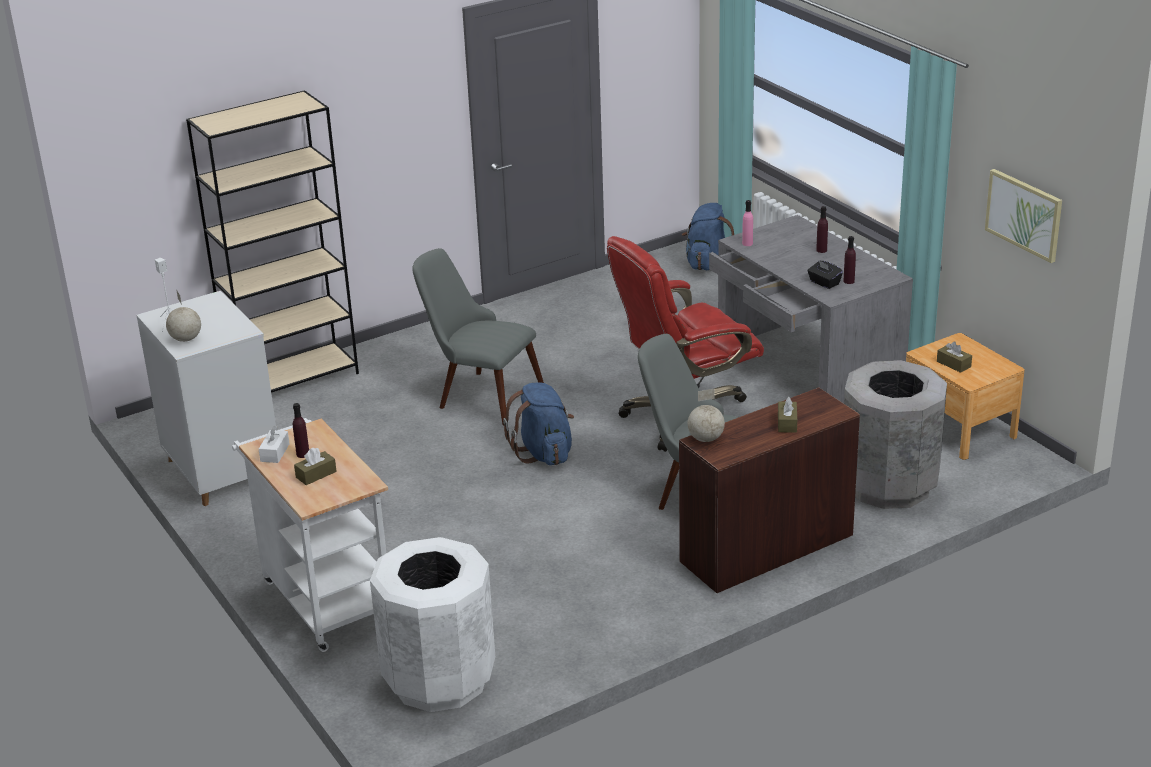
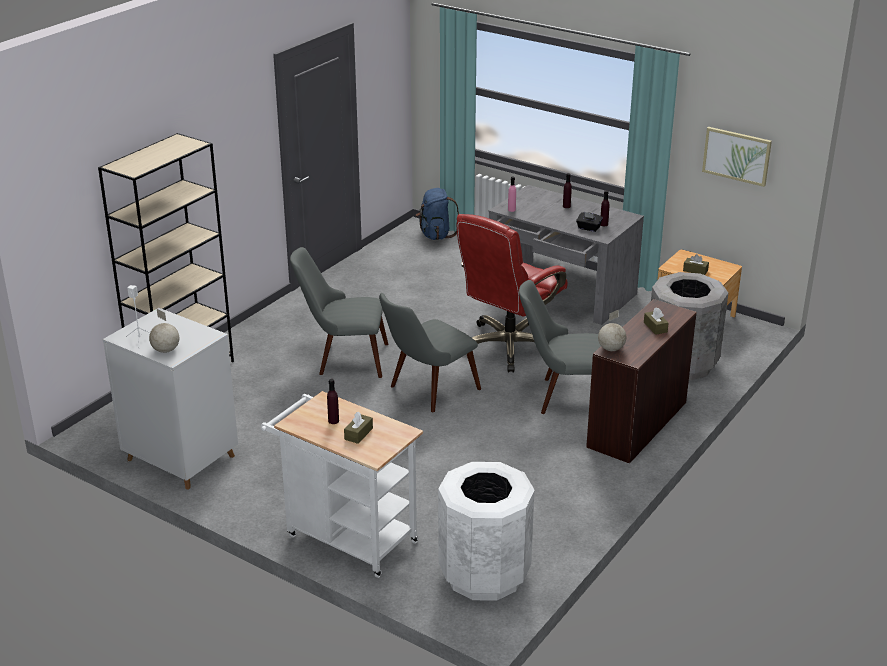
camera: 25 degrees left, 0 degrees up
(275, 452) = (309, 424): white tissue box -> none
(544, 453) = (426, 391): blue backpack -> grey chair

